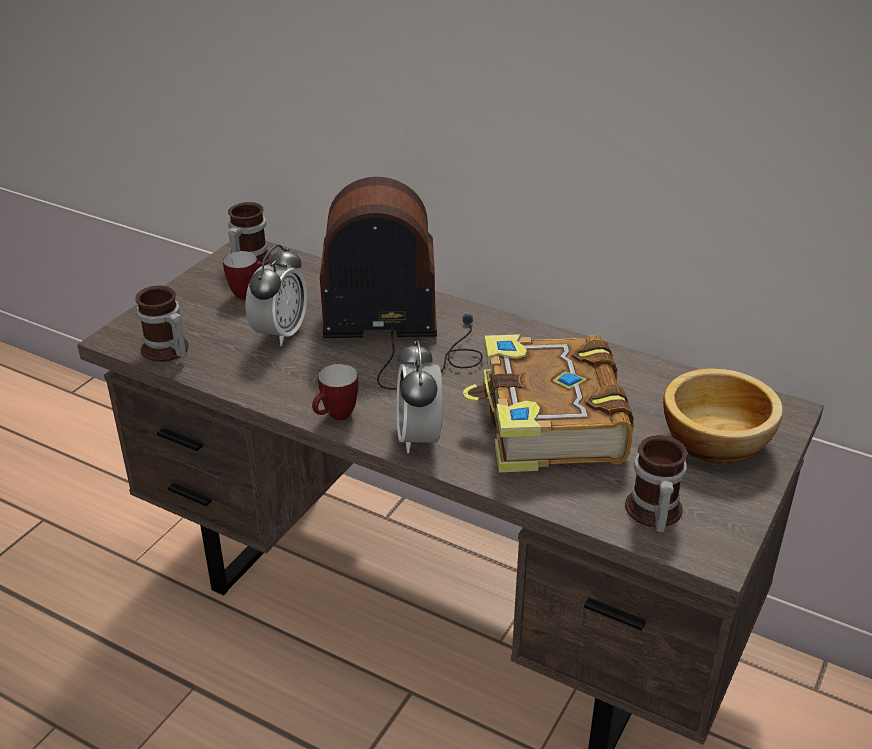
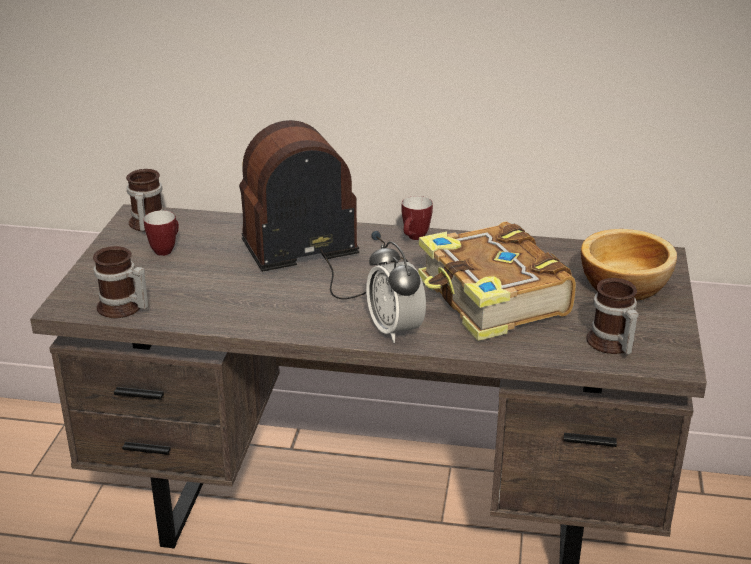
camera: 20 degrees left, 5 degrees down
(280, 333) = (218, 275): alarm clock -> none
(336, 417) = (314, 329): mug -> mug (414, 238)

